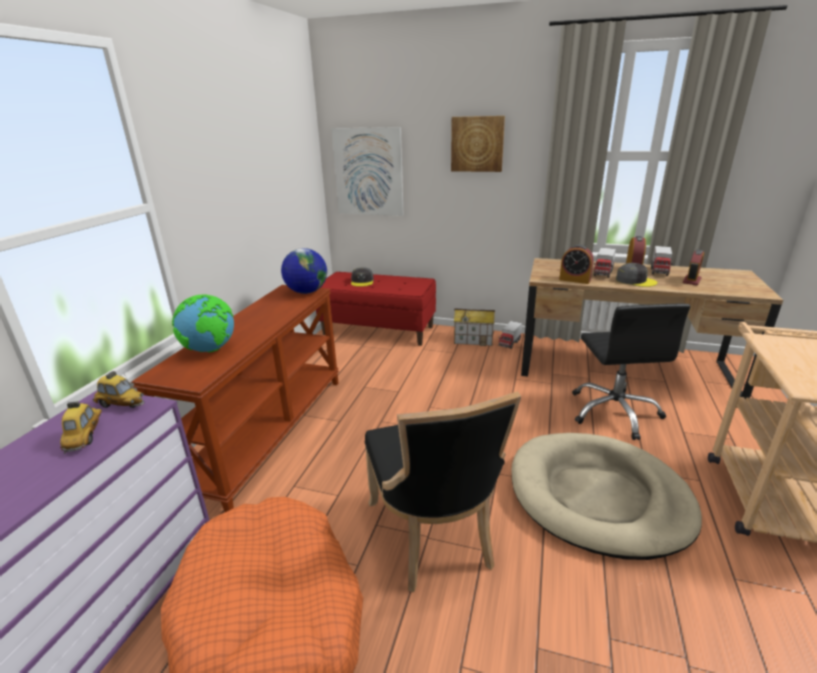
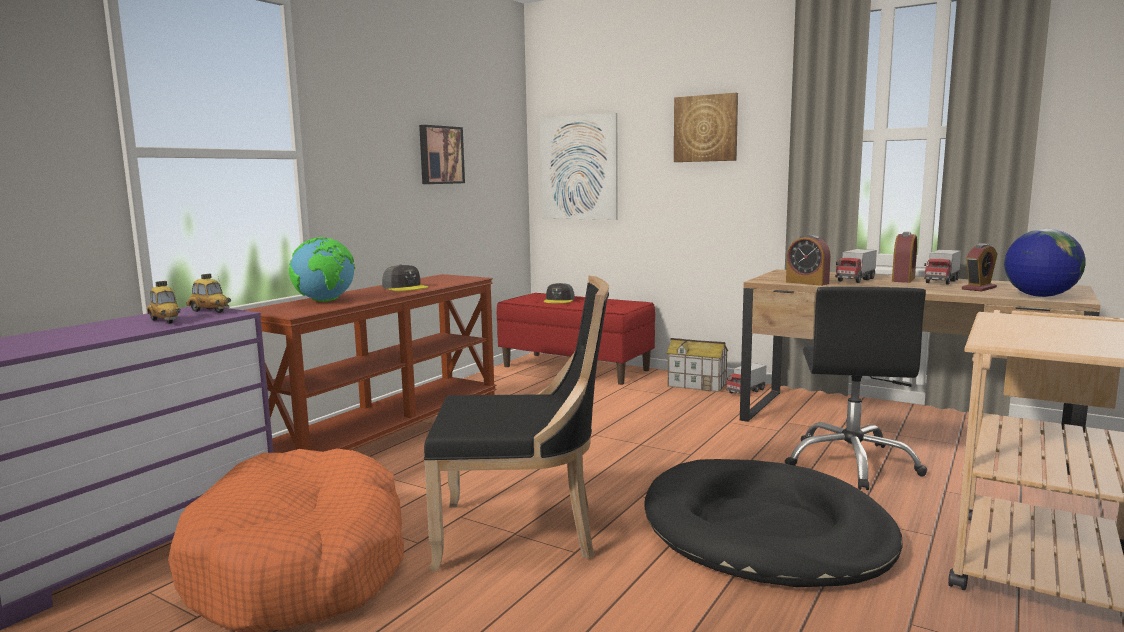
camera: 15 degrees right, 15 degrees down
(86, 436) = (166, 321): toy car -> toy car turned 135 degrees clockwise
(262, 176) = (440, 155): none -> picture
(306, 292) = (463, 278): globe -> globe (1039, 296)
(434, 536) = (523, 533): black chair -> black chair turned 90 degrees counterclockwise
(598, 497) = (765, 531): beige dog bed -> black dog bed
(635, 281) = (893, 286): grey cap -> grey cap (405, 287)

